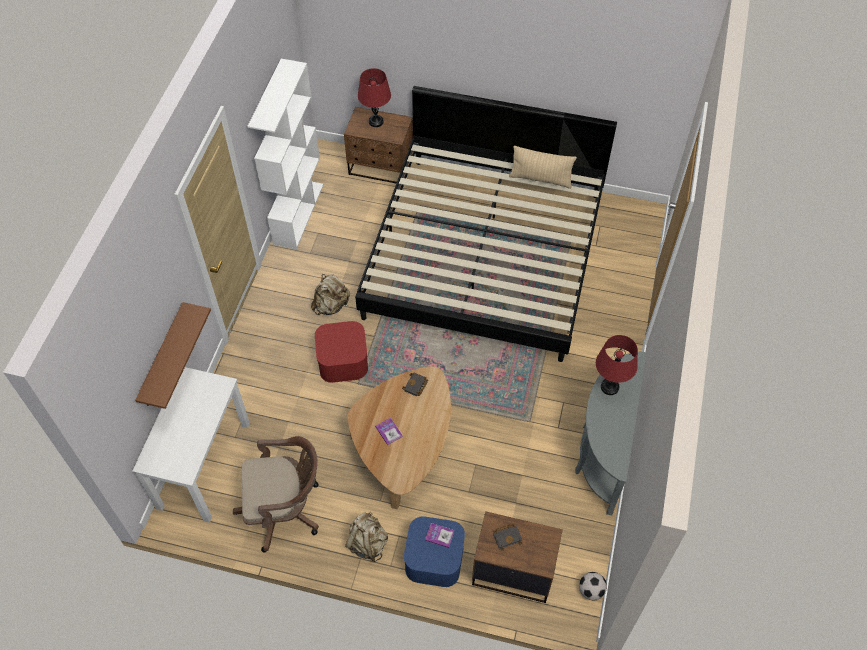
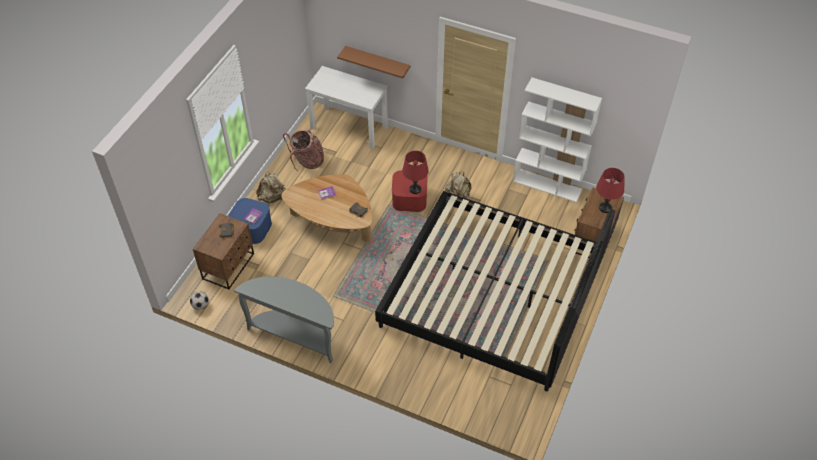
camera: 100 degrees right, 5 degrees down
(285, 510) = (307, 161): brown office chair -> backpack
(540, 179) = (545, 325): beige pillow -> none
(609, 387) = (308, 297): red table lamp -> red table lamp (415, 189)

